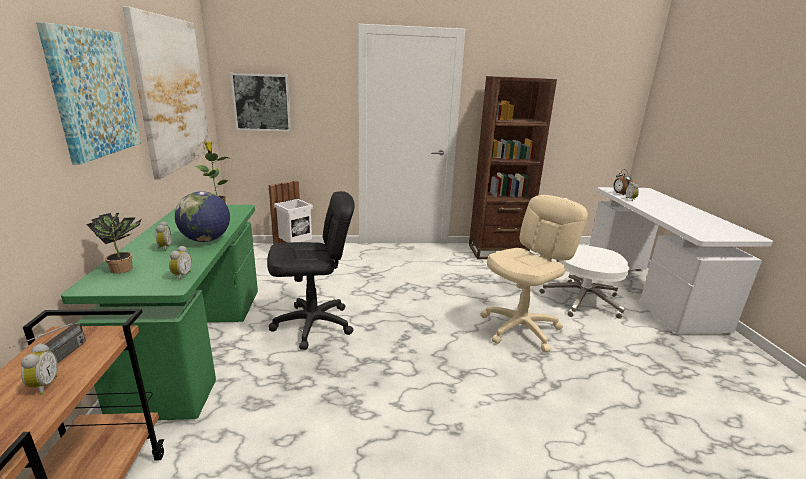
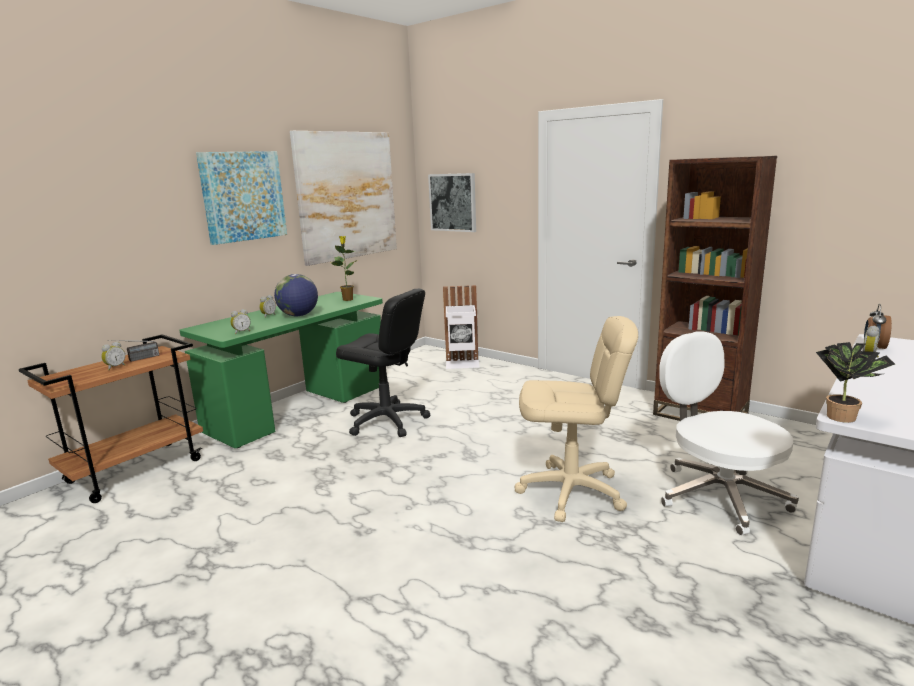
camera: 45 degrees right, 5 degrees down
(125, 268) = (228, 323): potted plant -> potted plant (845, 417)

